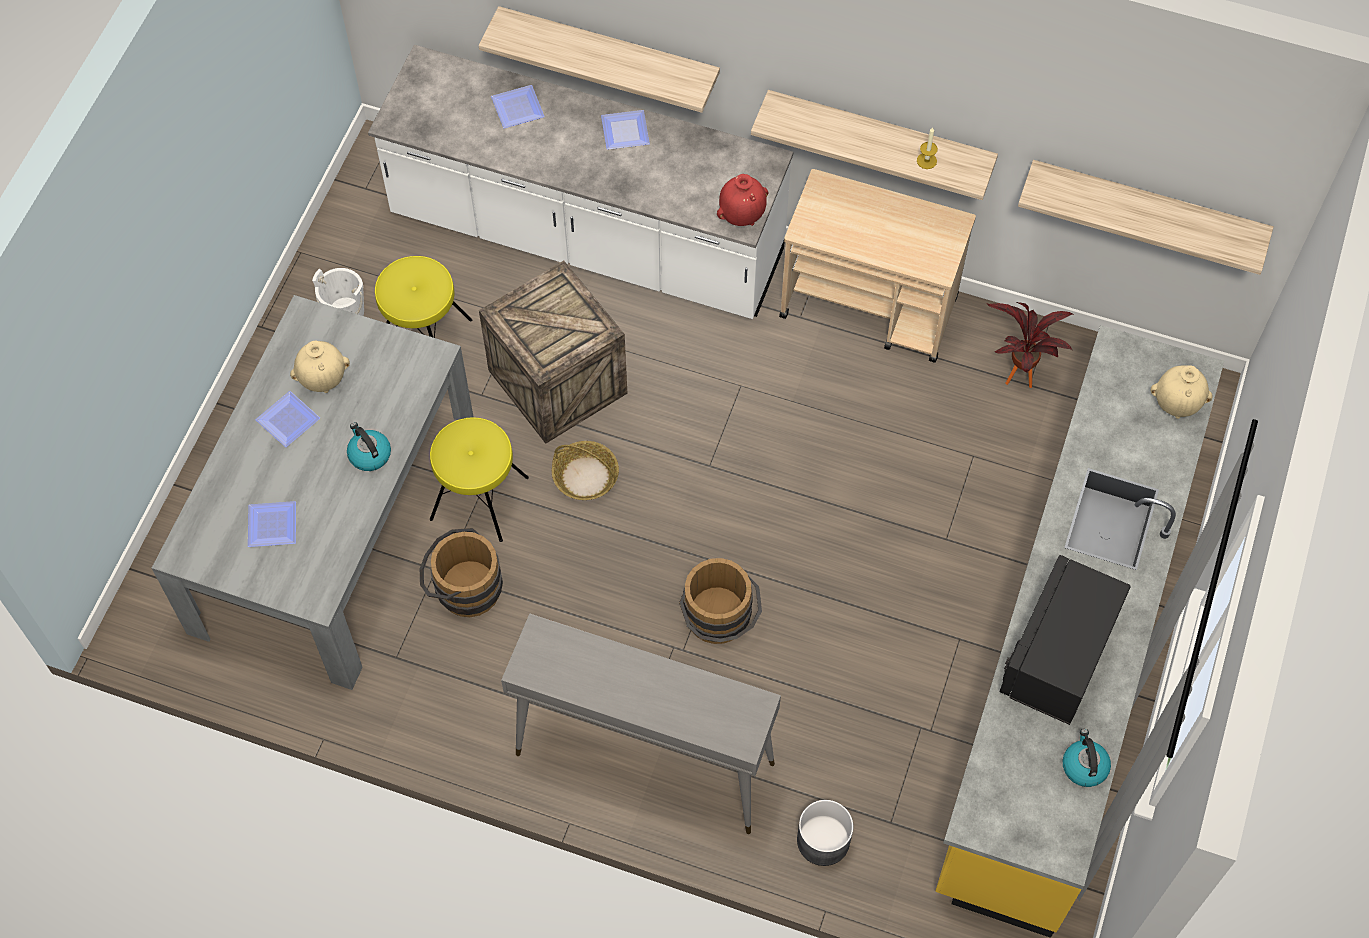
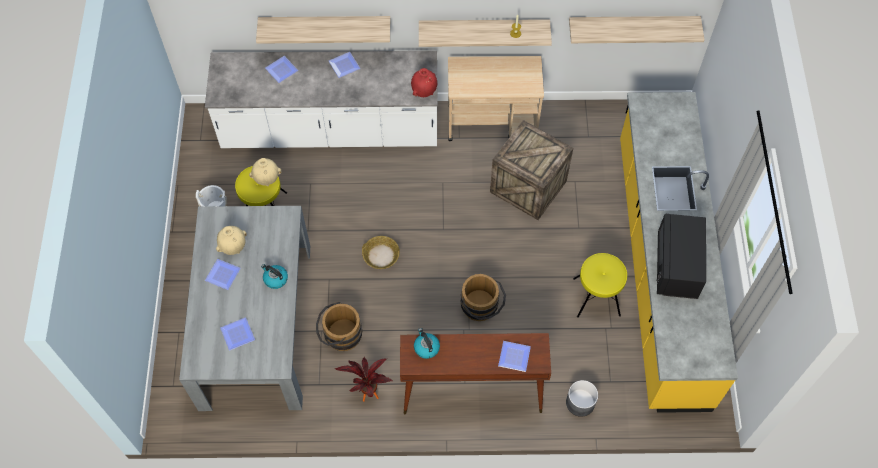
camera: 20 degrees left, 0 degrees up
(479, 499) = (329, 285): yellow stool -> yellow stool (597, 297)
(559, 382) = (347, 210): crate -> crate (529, 186)
(643, 758) = (471, 392): grey console table -> brown console table
(704, 713) = (513, 355): none -> plate
(1018, 372) = (580, 132): potted plant -> potted plant (368, 391)
(1084, 766) = (712, 317): kettle -> kettle (426, 347)
(1176, 405) = (681, 121): beige vase -> beige vase (267, 179)

